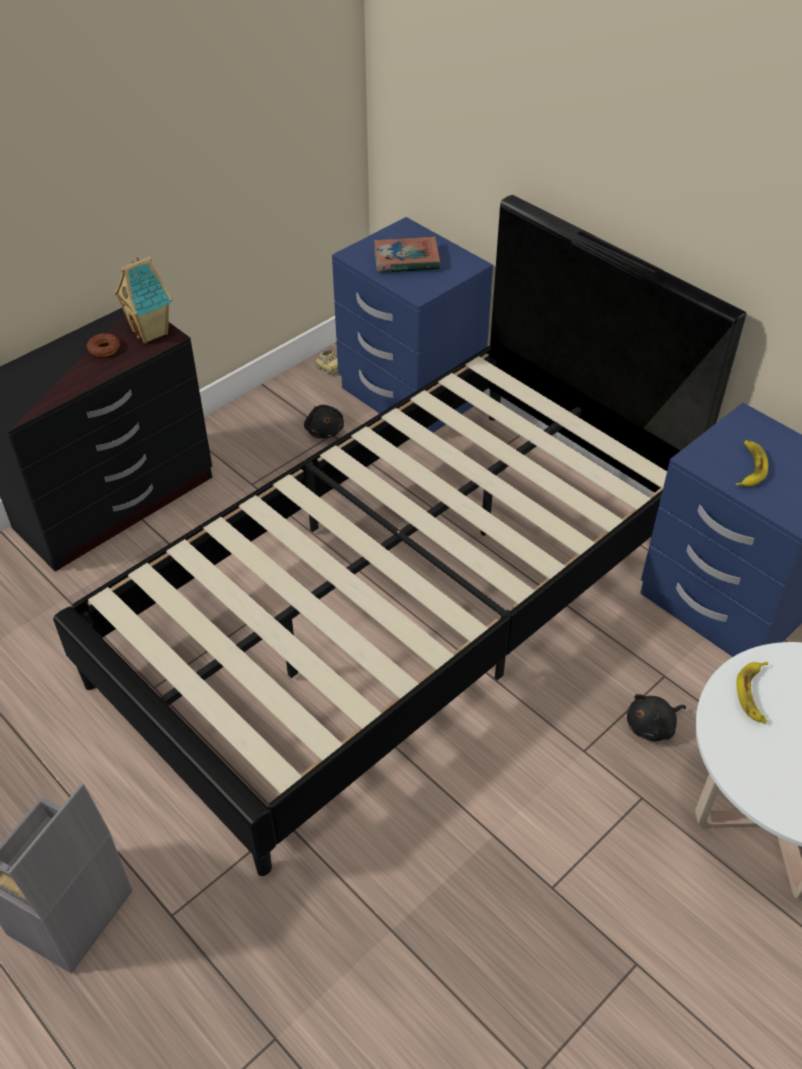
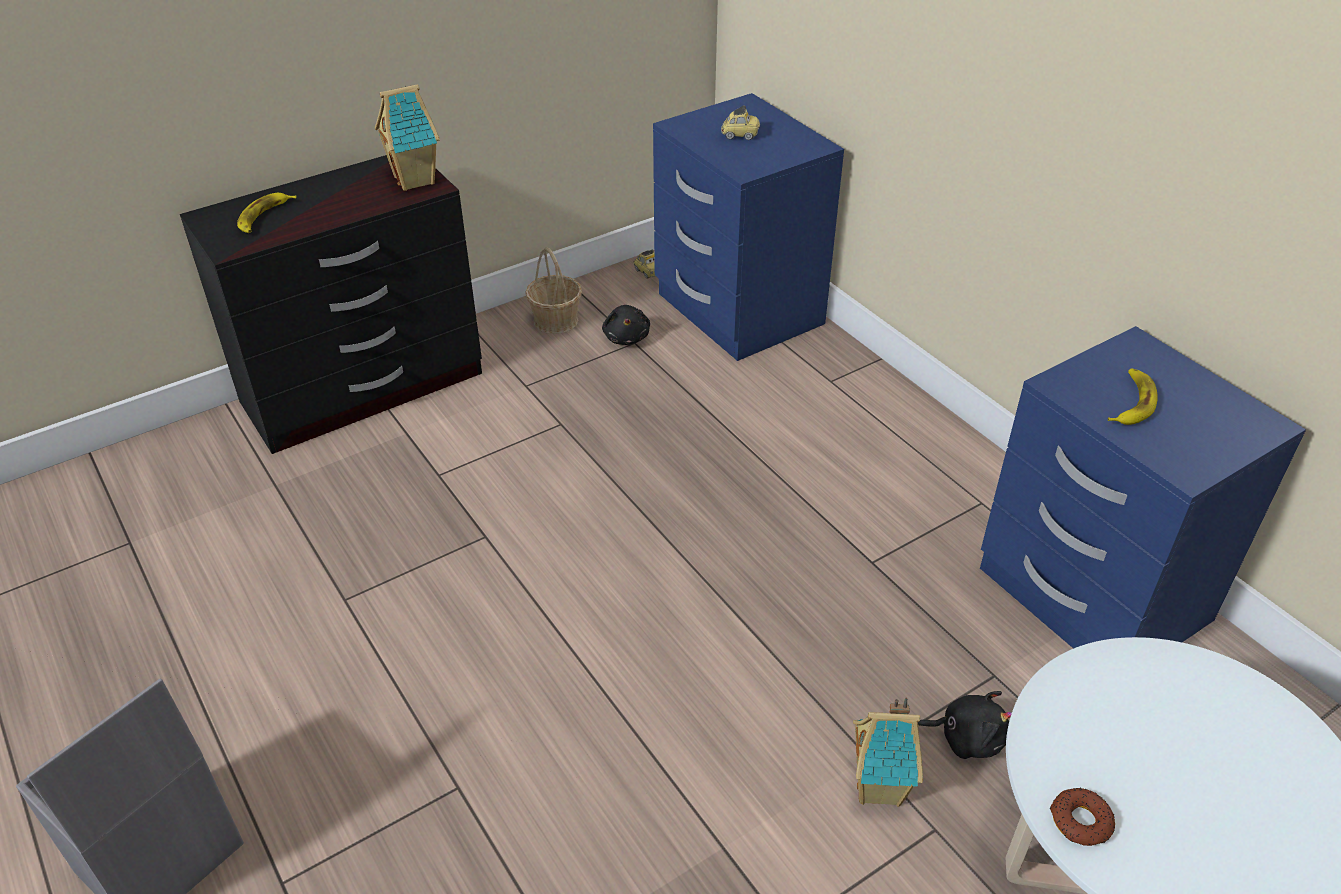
camera: 10 degrees right, 5 degrees down
(104, 349) = (356, 192): donut -> donut (1080, 821)
(261, 421) = (556, 320): none -> basket
(401, 602) = (671, 540): black bed -> none
(406, 260) = (740, 135): book -> toy car
(598, 773) = (880, 788): none -> toy house
(652, 726) = (966, 738): black plush toy -> black plush toy turned 150 degrees counterclockwise
(754, 694) = (1098, 701): banana -> banana (264, 217)

